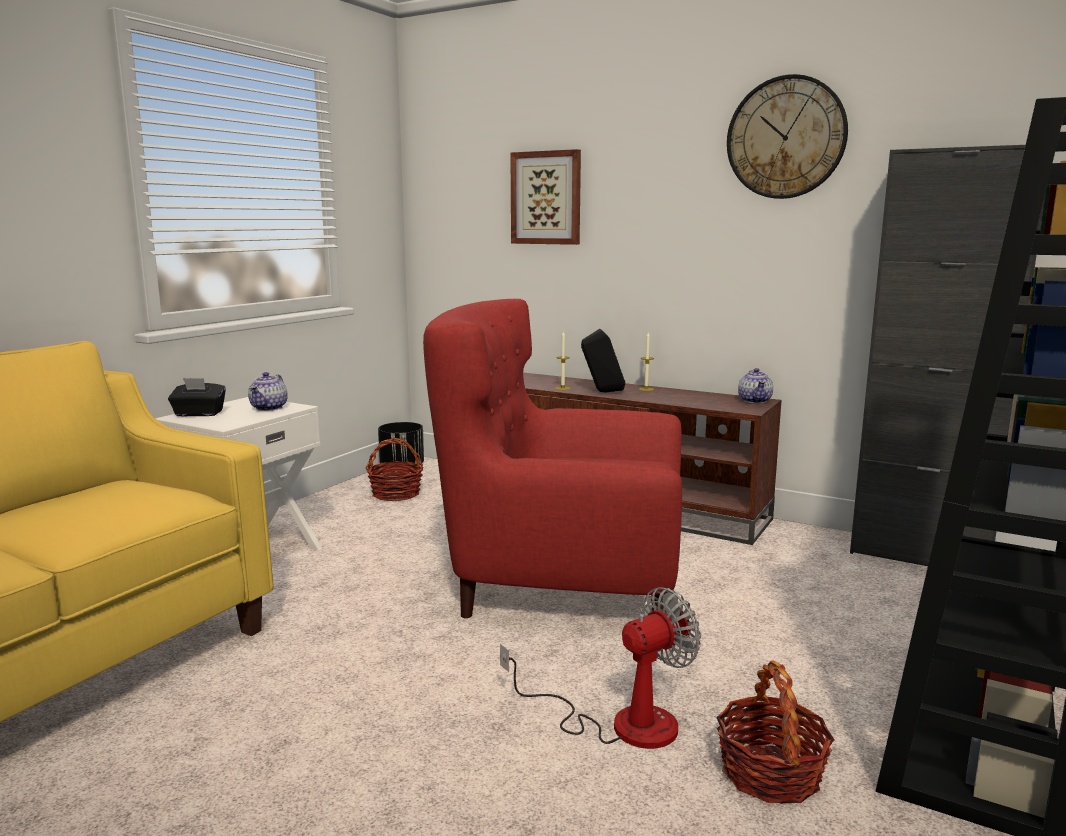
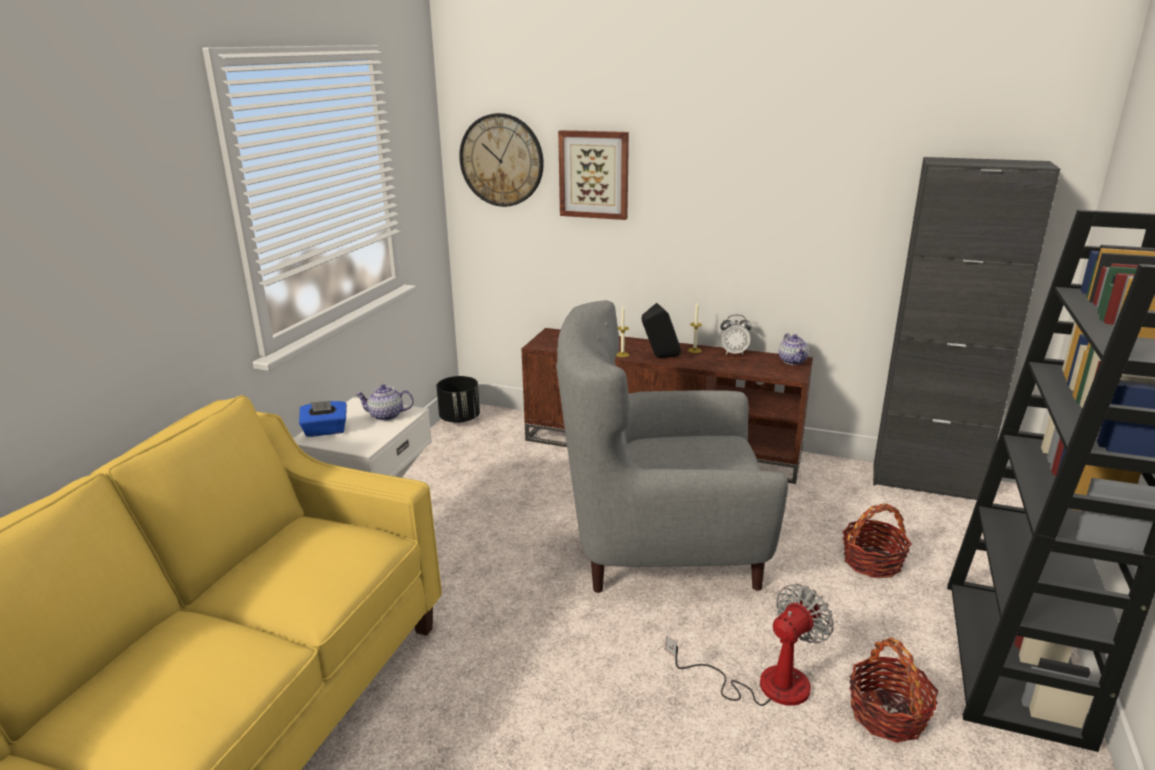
camera: 10 degrees left, 10 degrees up
(199, 414) = (325, 431): black tissue box -> blue tissue box
(269, 408) = (386, 416): teapot -> teapot turned 90 degrees clockwise
(396, 494) = (470, 453): basket -> basket (872, 562)
(560, 585) = (660, 547): red armchair -> grey armchair
(689, 392) = (733, 353): none -> alarm clock
(786, 138) = (825, 135): wall clock -> wall clock (501, 160)

